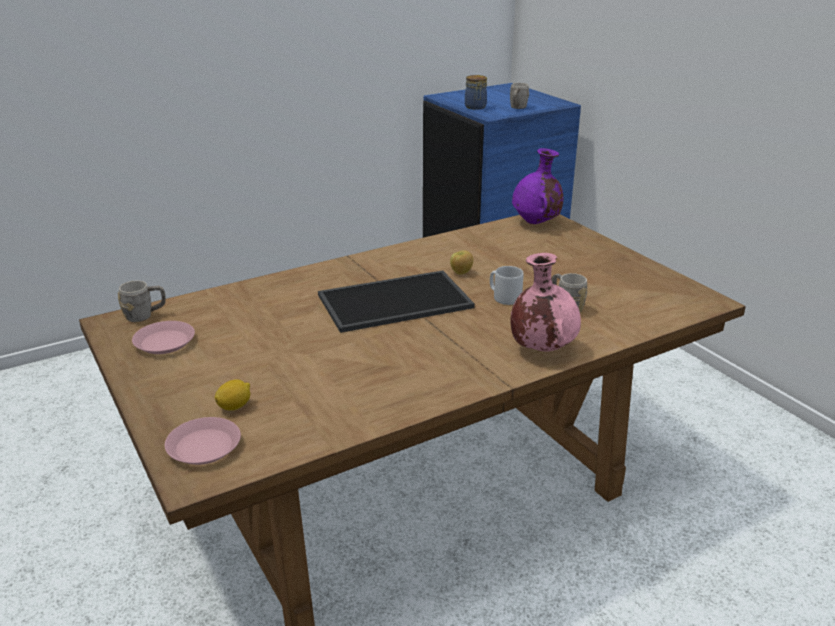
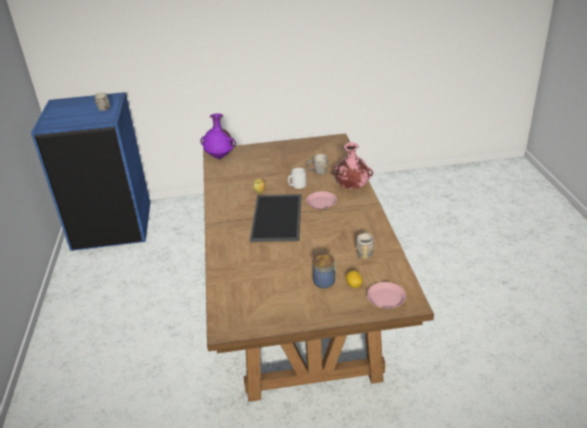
camera: 65 degrees left, 5 degrees up
(145, 315) = (225, 313): grey mug -> grey mug (364, 252)
(165, 342) = (268, 306): pink plate -> pink plate (321, 202)
(475, 107) = (85, 121): jar -> jar (325, 282)

